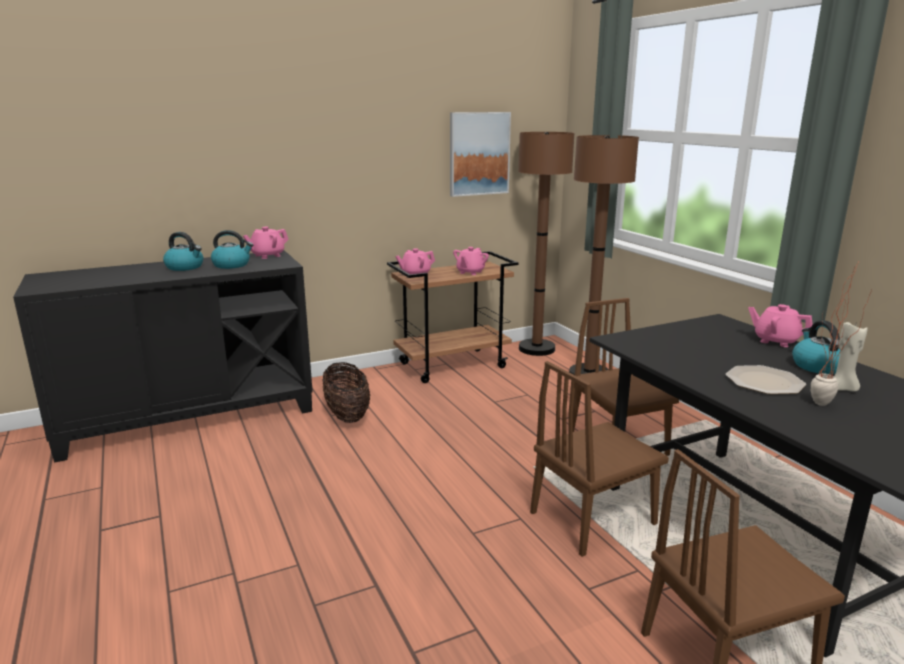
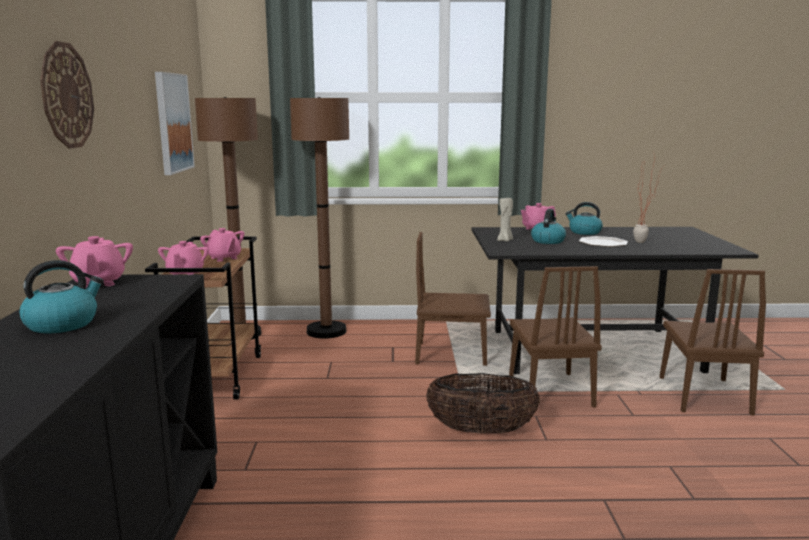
camera: 65 degrees left, 5 degrees down
(232, 265) = (115, 300): kettle -> kettle (548, 241)
(300, 136) = (66, 95): none -> wall clock
(347, 415) = (258, 458): basket -> basket (481, 431)
(842, 389) = (621, 236): beige candle -> beige candle (505, 240)

